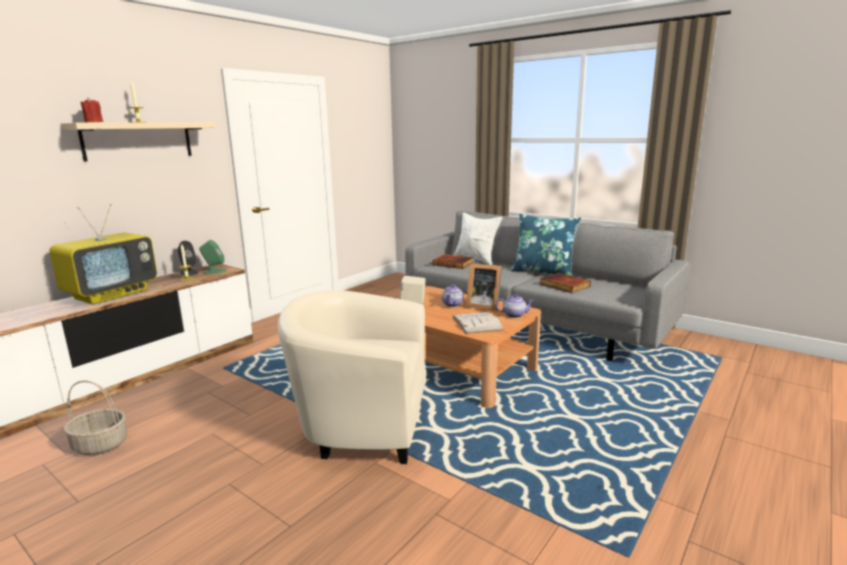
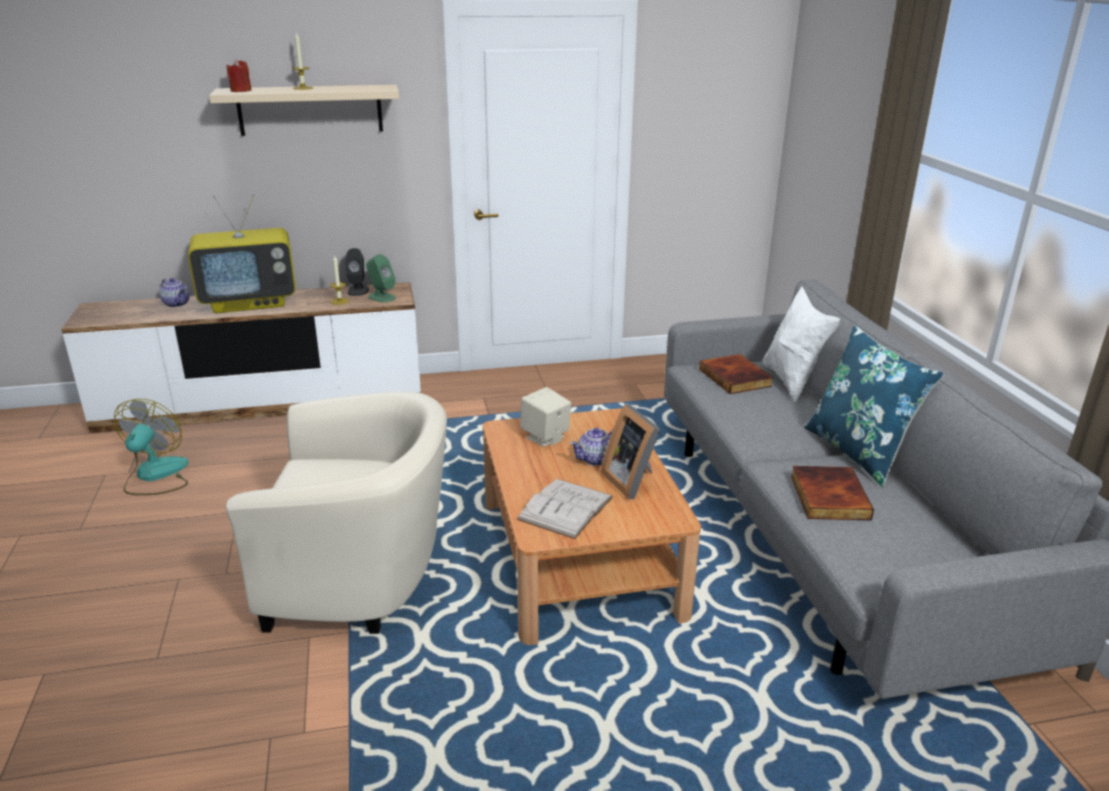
camera: 40 degrees right, 10 degrees up
(99, 445) = (155, 476): basket -> fan
(361, 425) = (362, 580): beige armchair -> beige armchair turned 135 degrees clockwise
(514, 315) = (642, 519): teapot -> teapot (177, 304)

